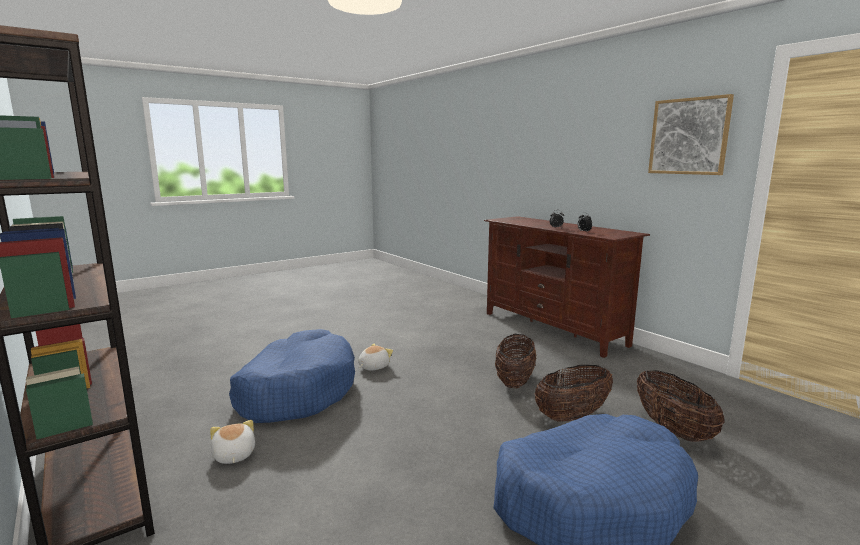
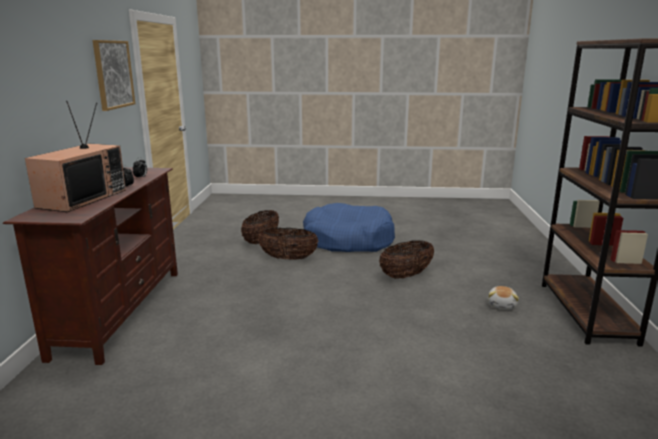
camera: 140 degrees left, 5 degrees up
(296, 390) = (440, 338): blue dog bed -> none
(373, 367) = (351, 337): plush toy -> none
(514, 381) = (272, 283): basket -> basket (406, 275)
(540, 222) = (82, 198): none -> television

